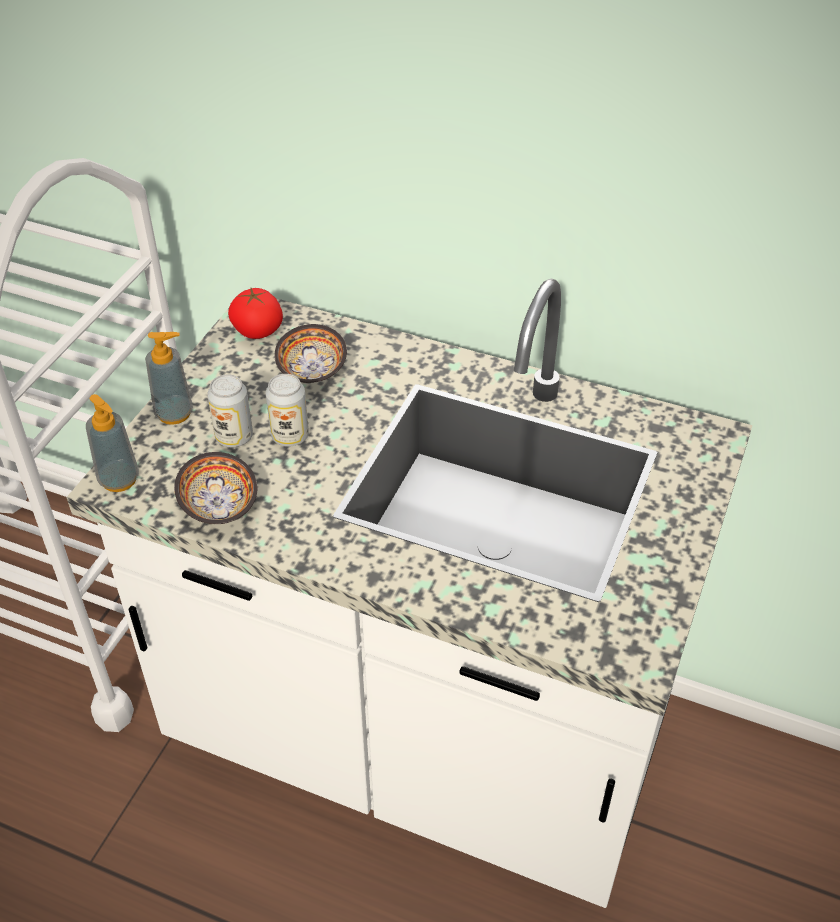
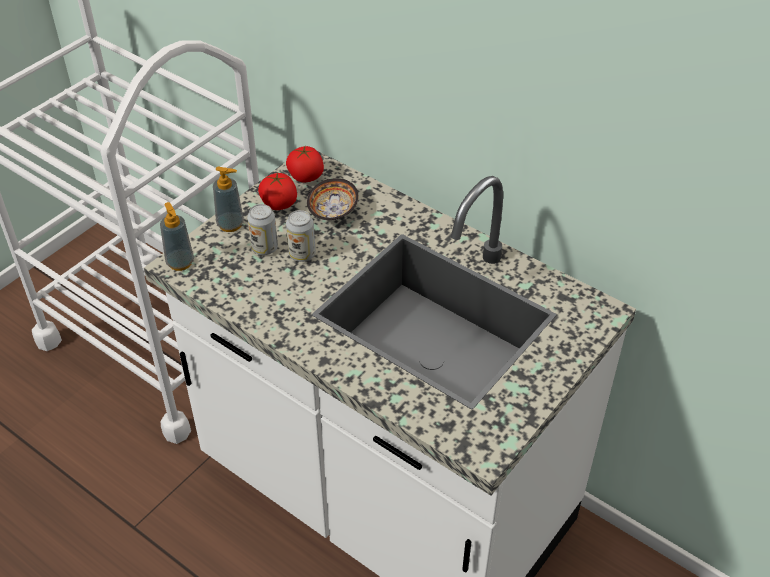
camera: 15 degrees right, 0 degrees up
(219, 505) = (239, 292): bowl -> none
(234, 374) = (279, 204): none -> tomato

